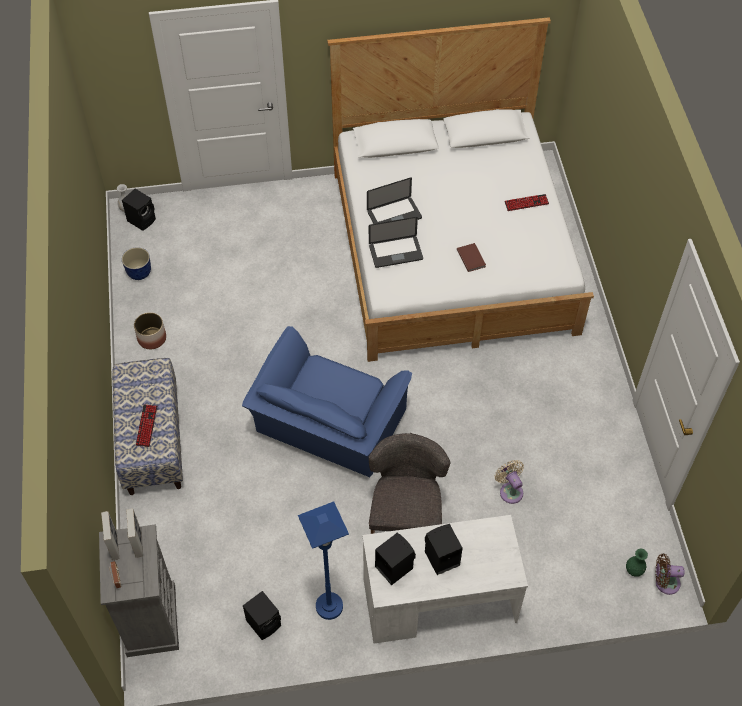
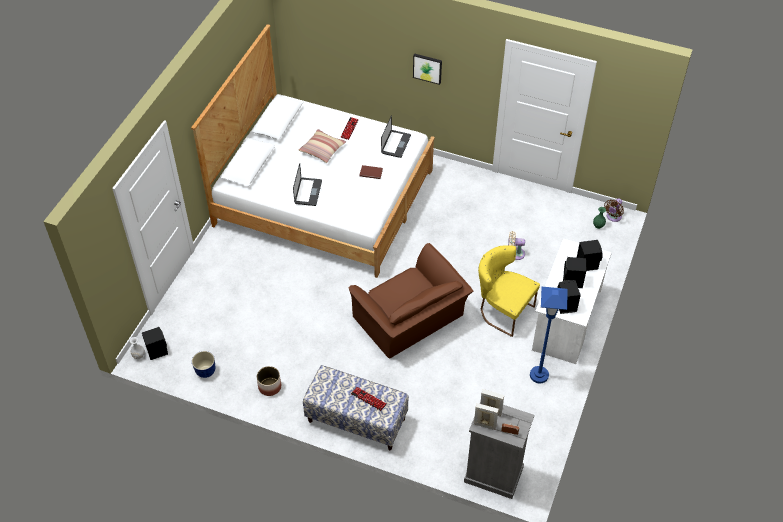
camera: 60 degrees left, 5 degrees down
(265, 622) = (530, 413): black speaker -> black speaker (587, 263)
(328, 425) = (410, 319): blue armchair -> brown armchair
(395, 252) = (339, 204): laptop -> laptop (396, 144)
(406, 518) = (502, 311): grey chair -> yellow chair
(472, 195) = (322, 149): none -> pillow
(634, 207) = (427, 68): none -> picture

